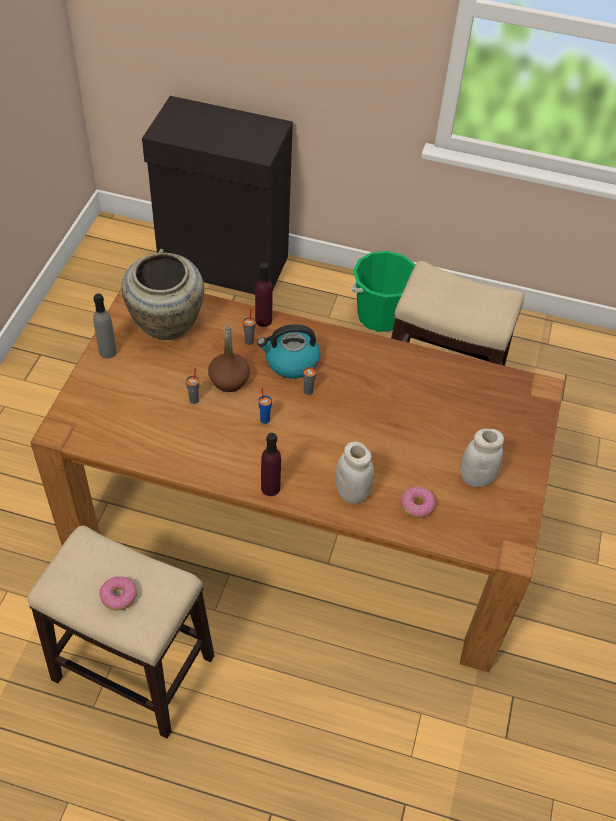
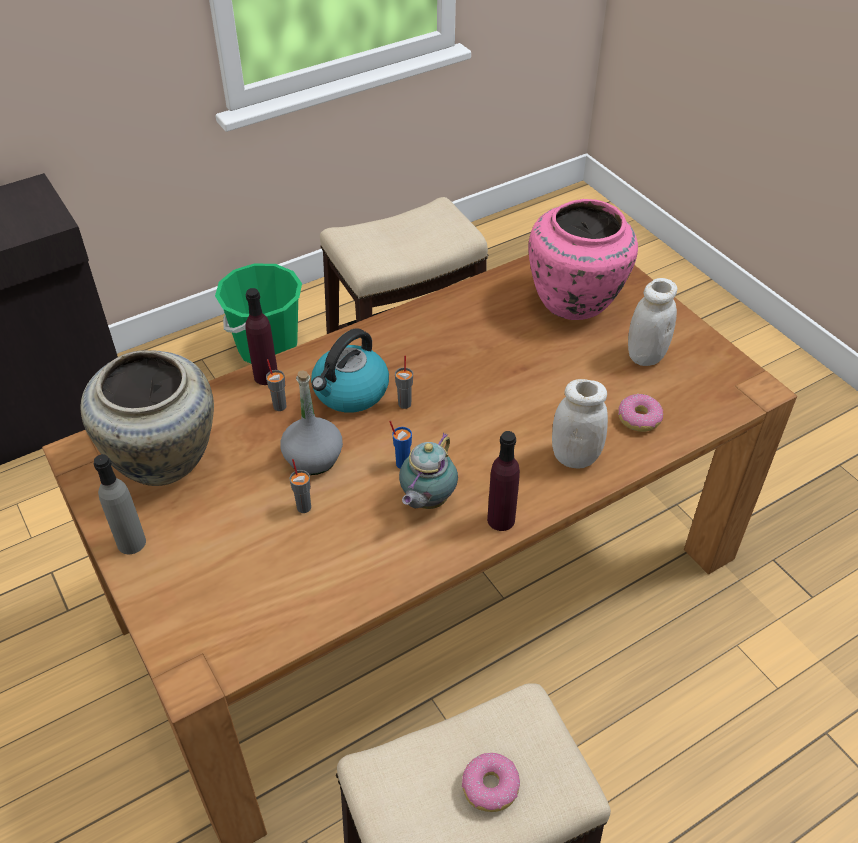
camera: 45 degrees left, 5 degrees down
(229, 380) = (313, 458): brown bottle -> grey bottle
(250, 447) = (426, 501): none -> teapot
(484, 415) = (576, 302): none -> pink vase

